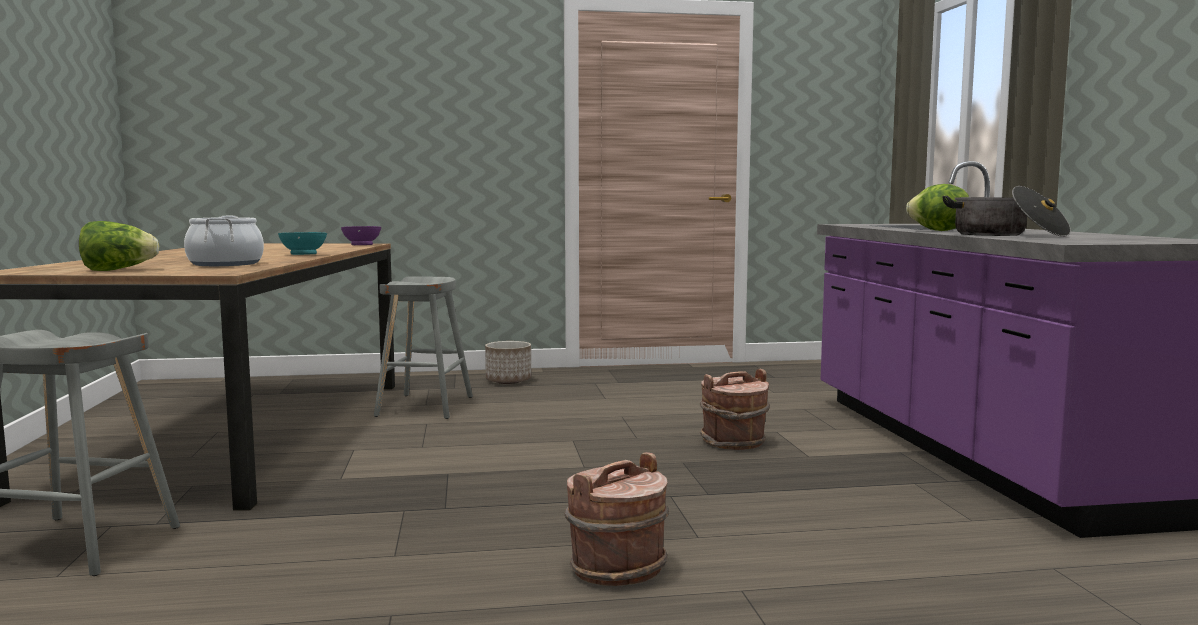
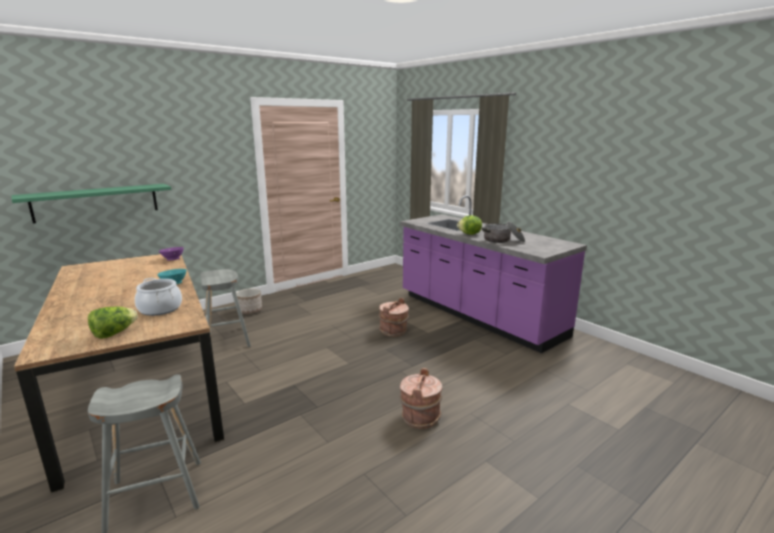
camera: 30 degrees left, 10 degrees up
(296, 158) = (96, 202): none -> green shelf

